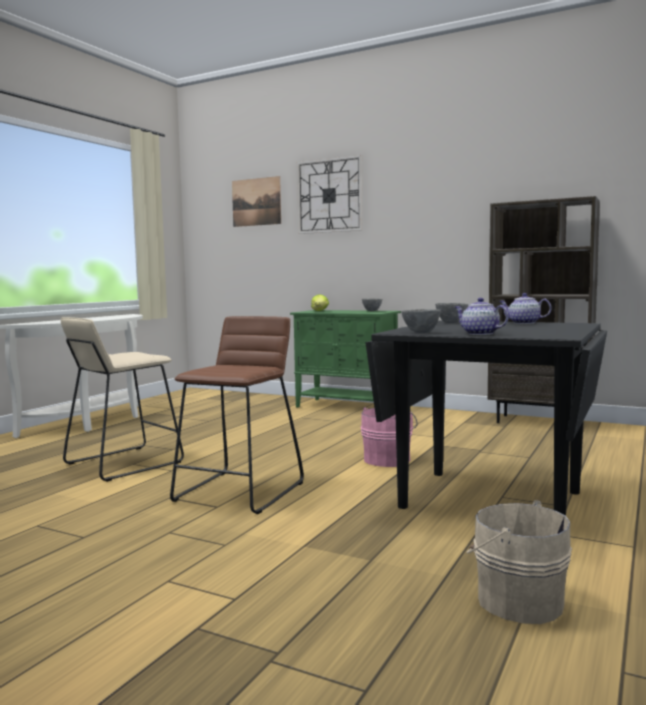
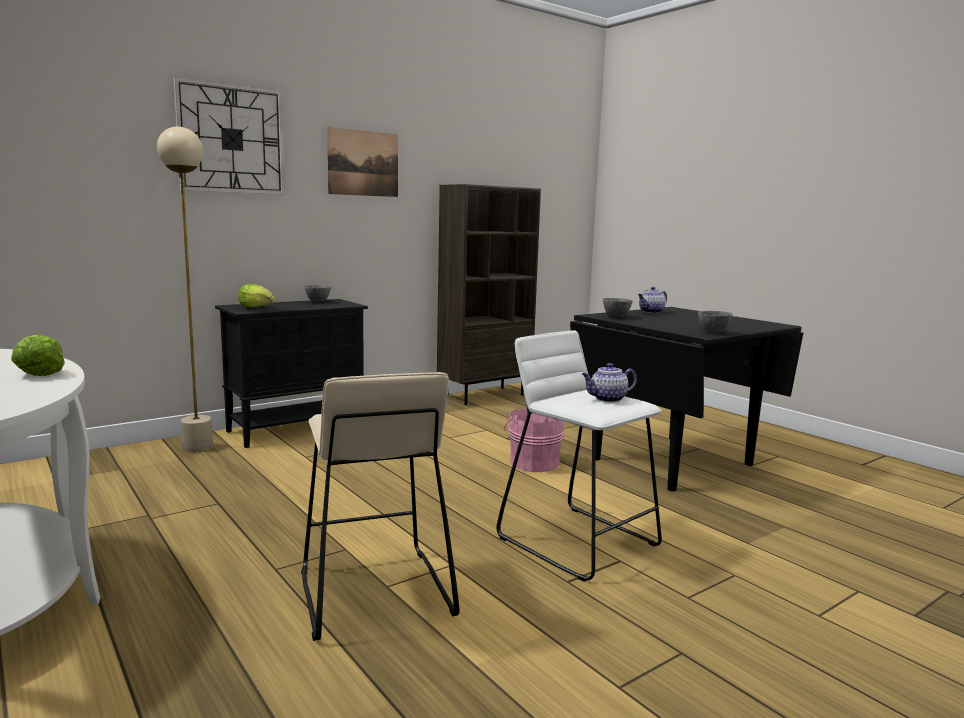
camera: 65 degrees left, 5 degrees up
(96, 319) = (38, 373): none -> lettuce
(240, 492) = (578, 541): brown stool -> white stool
(256, 202) = (87, 127): picture -> picture (363, 163)
(282, 402) = (198, 447): none -> beige floor lamp
(347, 407) = (297, 429): green cabinet -> black cabinet
(479, 334) = (738, 328): teapot -> teapot (607, 399)
(516, 600) = (858, 504): beige bucket -> none

